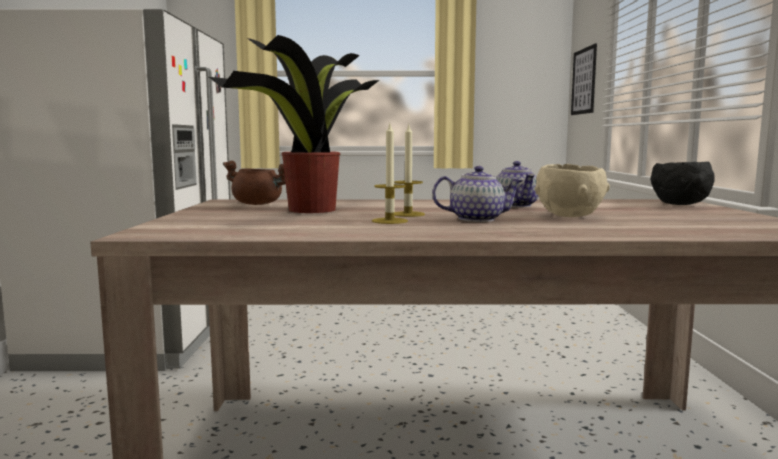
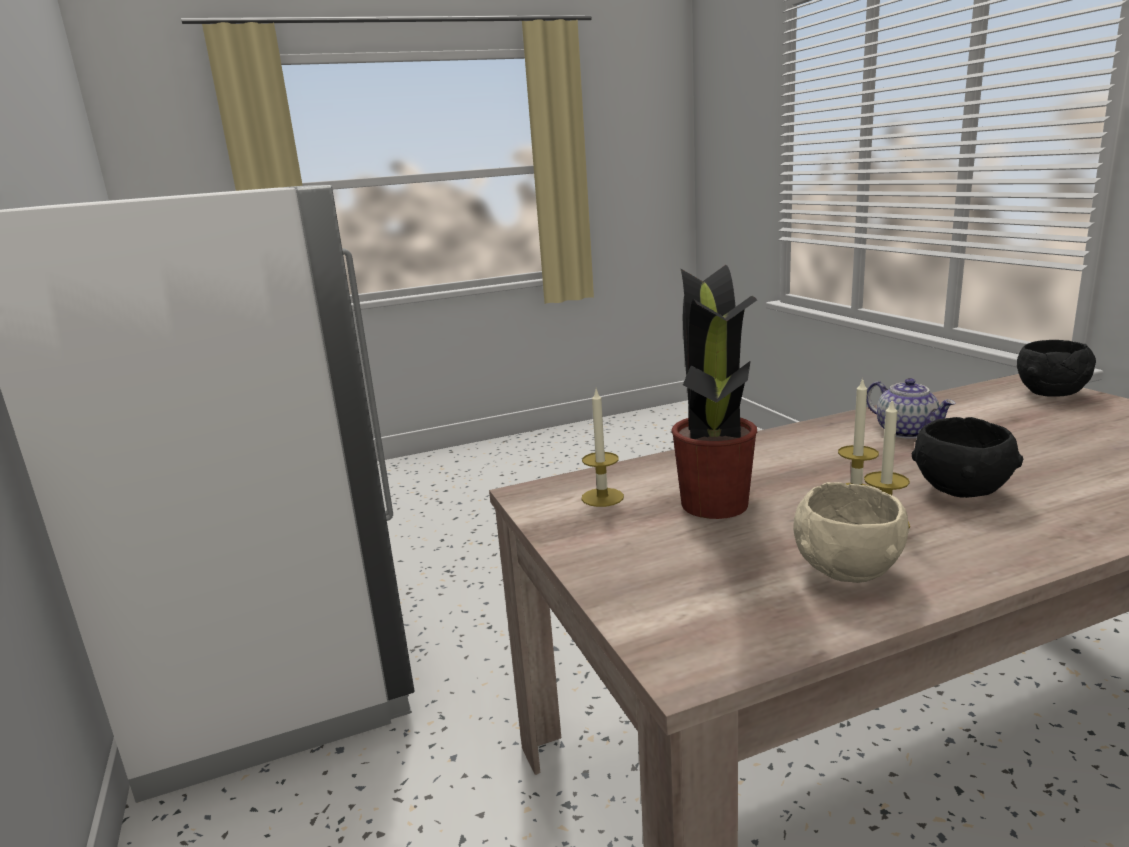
camera: 20 degrees left, 10 degrees up
(259, 204) = (602, 497): brown cooking pot -> candle
(477, 219) = (959, 491): teapot -> black bowl
(568, 216) = (1025, 458): beige bowl -> beige bowl (846, 573)
(584, 81) = (729, 172): picture -> none

